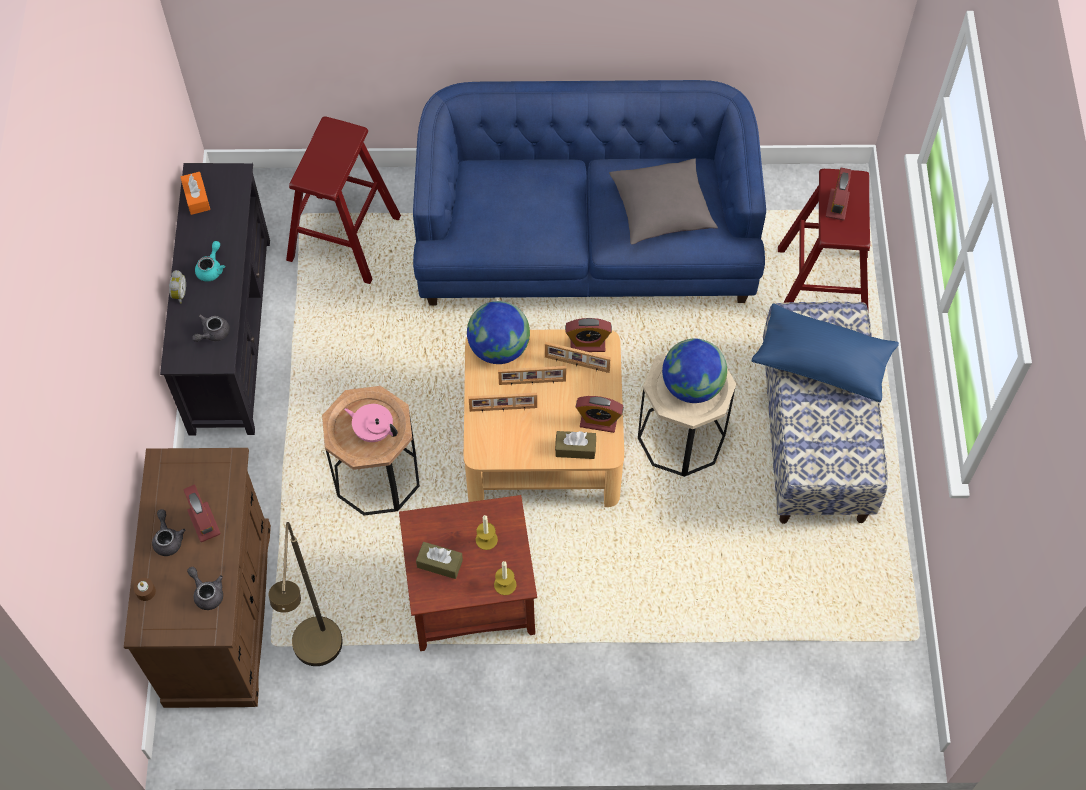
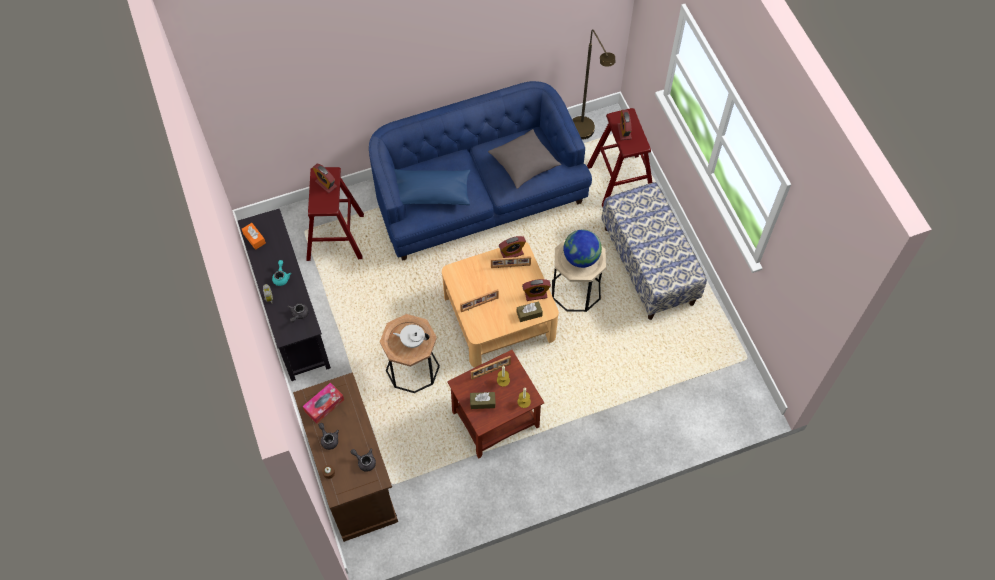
camera: 20 degrees left, 0 degrees up
(183, 484) = (324, 405): none -> tissue box
(204, 522) = (345, 423): alarm clock -> alarm clock (326, 184)
(319, 656) = (422, 481): brown floor lamp -> brown floor lamp (585, 134)
(373, 430) = (412, 340): pink teapot -> white teapot
(499, 348) = (462, 271): globe -> none
(532, 382) = (490, 284): picture frame -> picture frame (491, 371)
(822, 362) = (645, 222): blue pillow -> blue pillow (432, 193)

